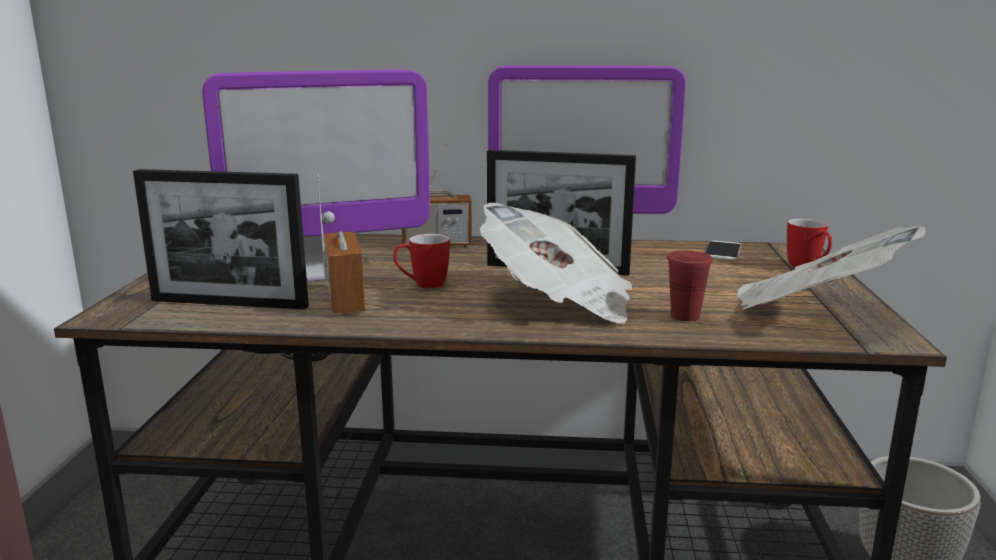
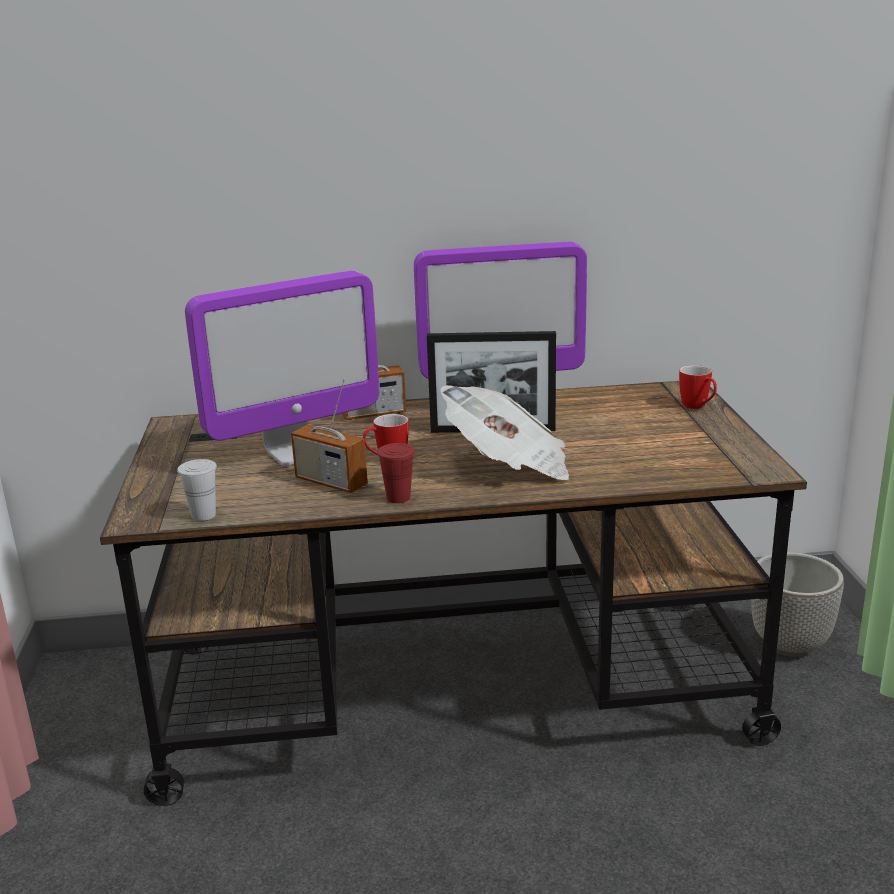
camera: 10 degrees left, 5 degrees up
(182, 318) = (203, 515): none -> white cup
(229, 303) = (232, 496): picture frame -> none
(346, 300) = (331, 482): radio -> radio turned 150 degrees clockwise
(685, 316) = (612, 467): red cup -> red cup (398, 498)
(722, 252) = (625, 397): phone -> none
(813, 311) = (708, 451): newspaper -> none

